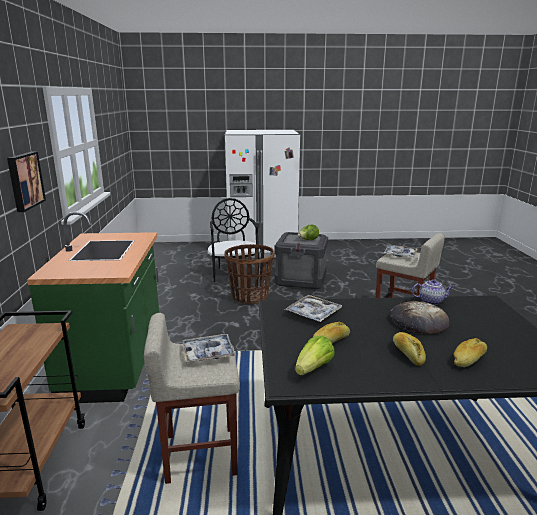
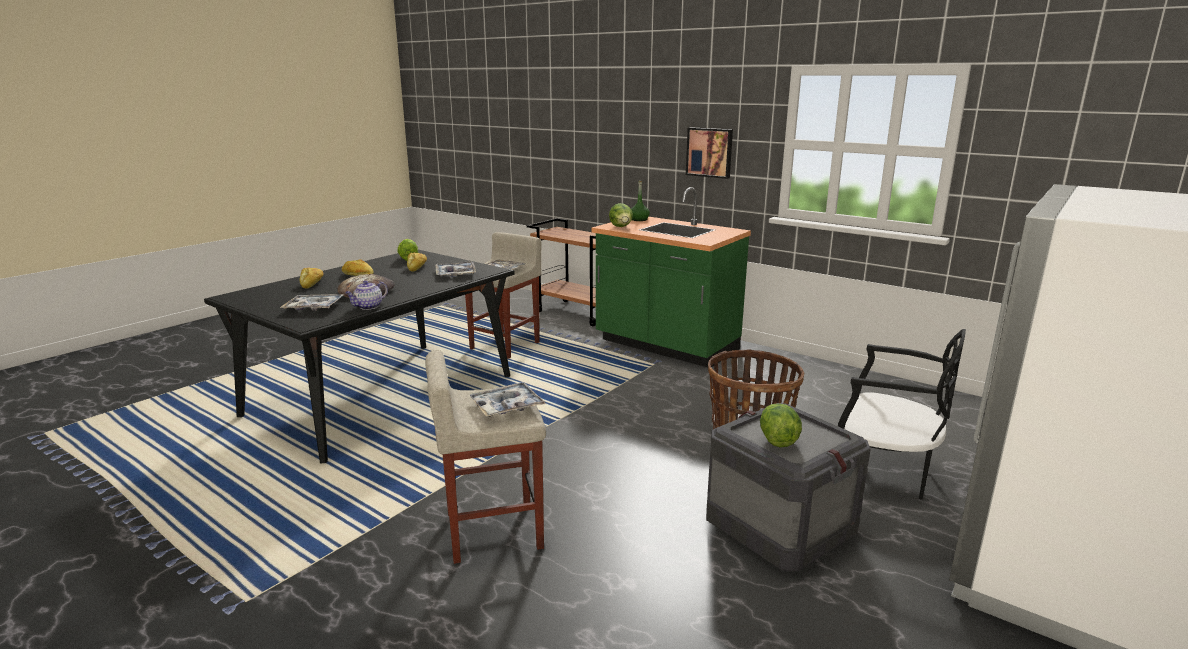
camera: 130 degrees right, 0 degrees up
(62, 271) = (639, 219): none -> green bottle
(116, 267) = (621, 227): none -> lettuce
(478, 317) = (314, 307): none -> tray

